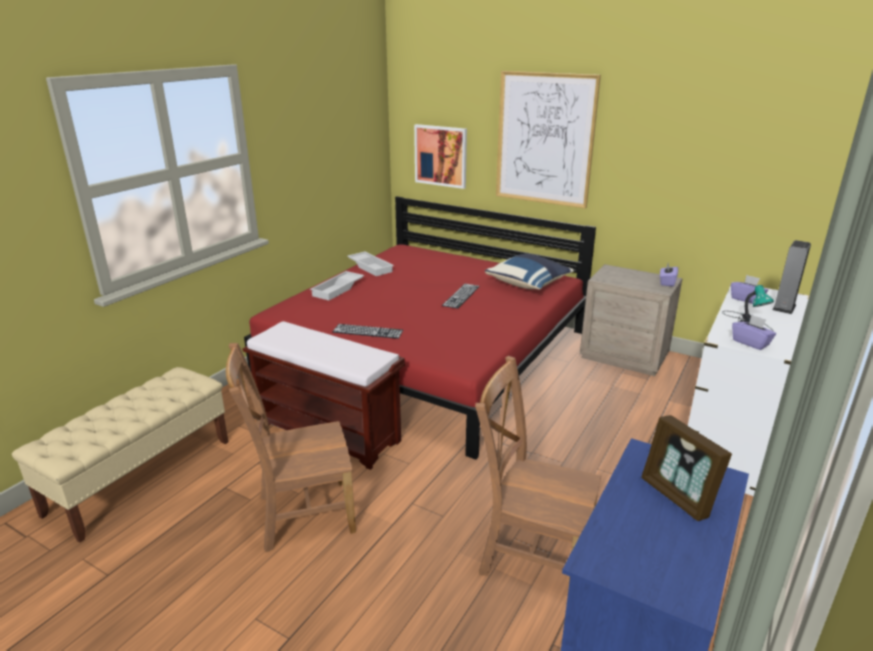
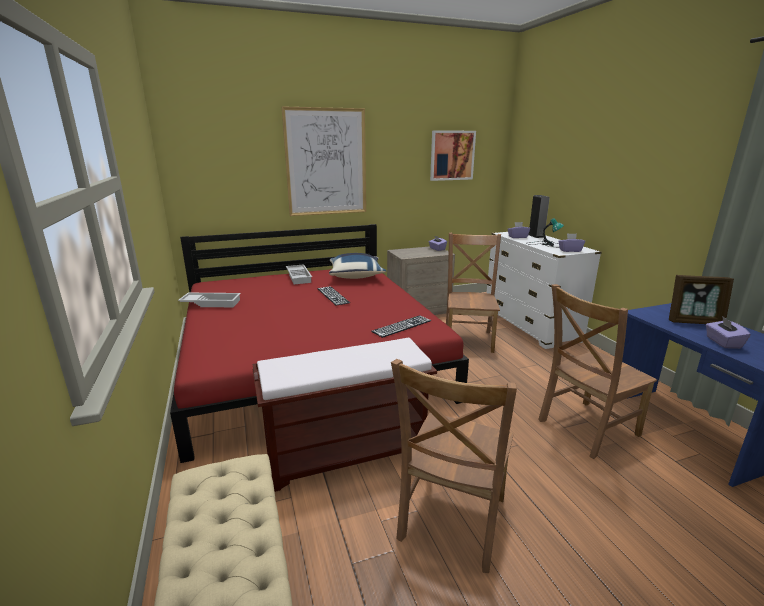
camera: 50 degrees left, 5 degrees down
(338, 289) = (222, 327): white tray -> white tray (299, 277)
(368, 331) = (323, 342): keyboard -> keyboard (401, 326)
(441, 156) = (227, 189): picture -> picture (452, 155)
(611, 413) = (469, 339): none -> brown chair
(625, 525) = (722, 343): none -> purple tissue box

